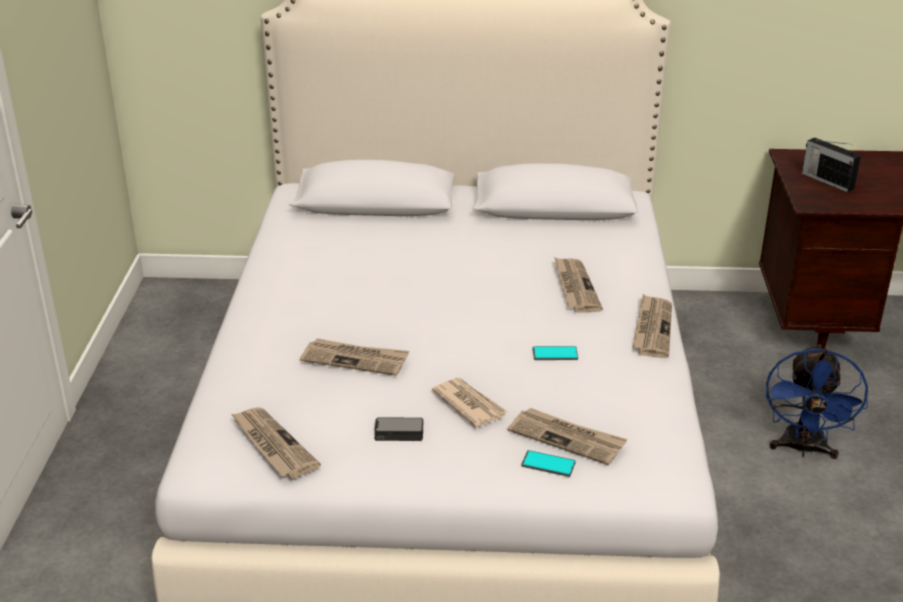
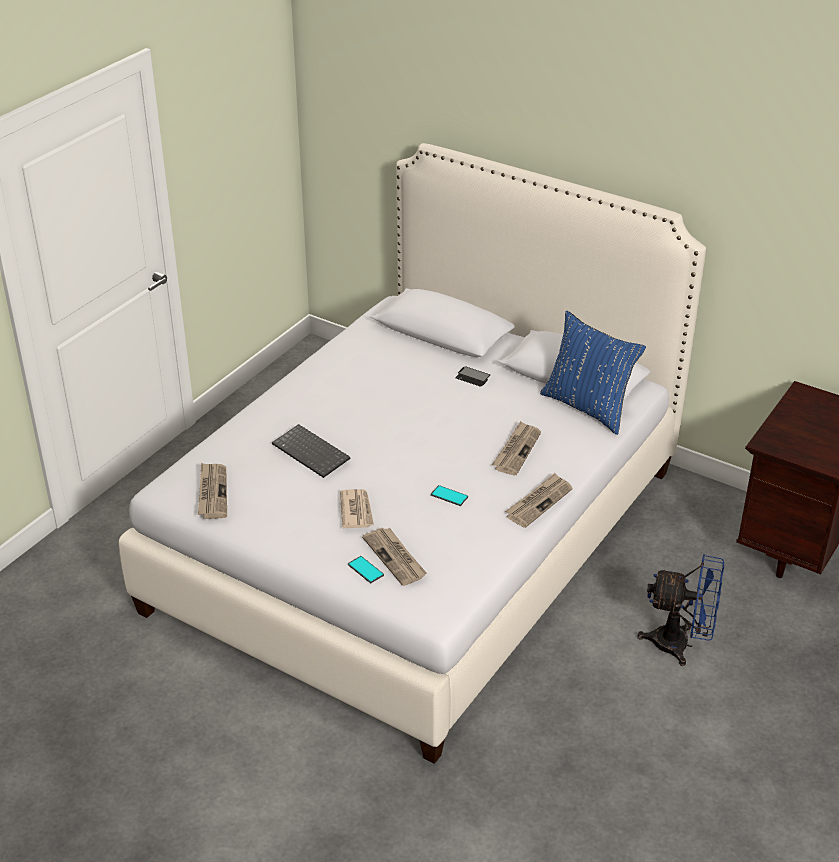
camera: 30 degrees right, 5 degrees up
(355, 359) = (312, 452): newspaper -> keyboard
(399, 431) = (295, 512): phone -> phone (472, 377)
(600, 228) = (588, 407): none -> blue pillow
(803, 449) = (680, 645): blue fan -> blue fan turned 120 degrees counterclockwise
(826, 180) = (808, 426): radio -> none

